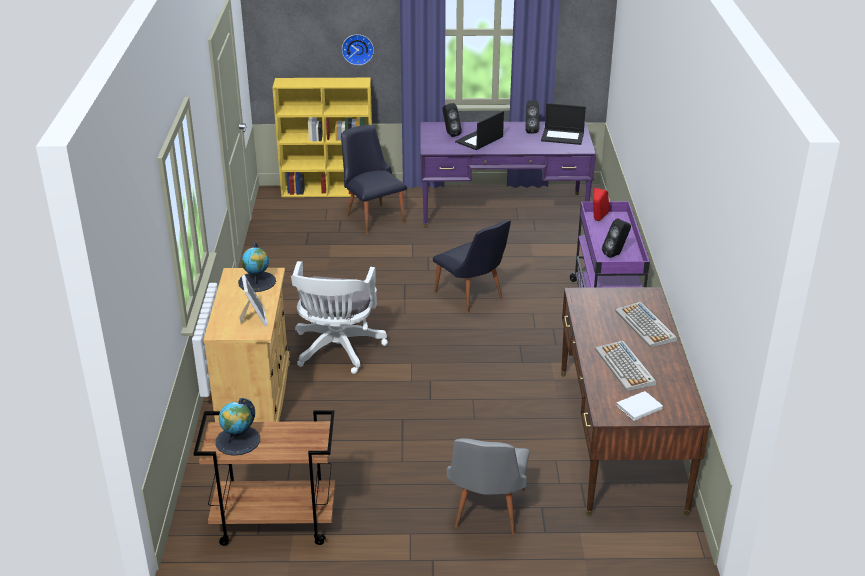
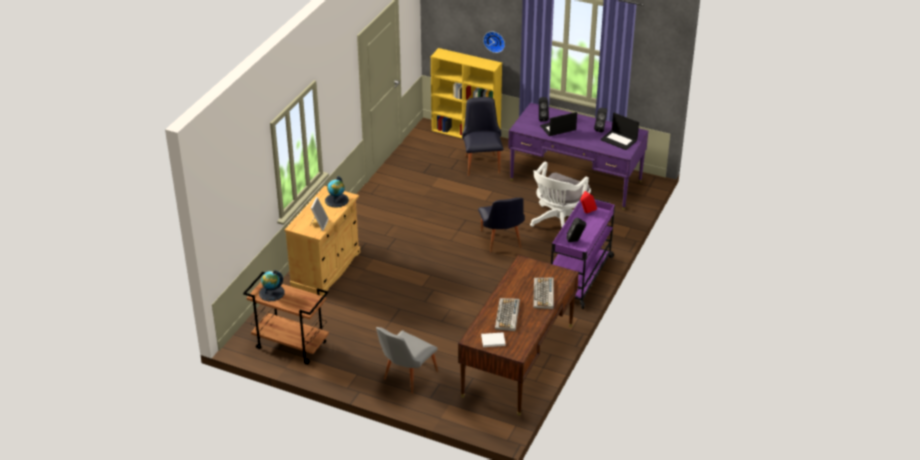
camera: 25 degrees right, 5 degrees up
(337, 351) = (391, 254): white office chair -> white office chair (558, 223)

